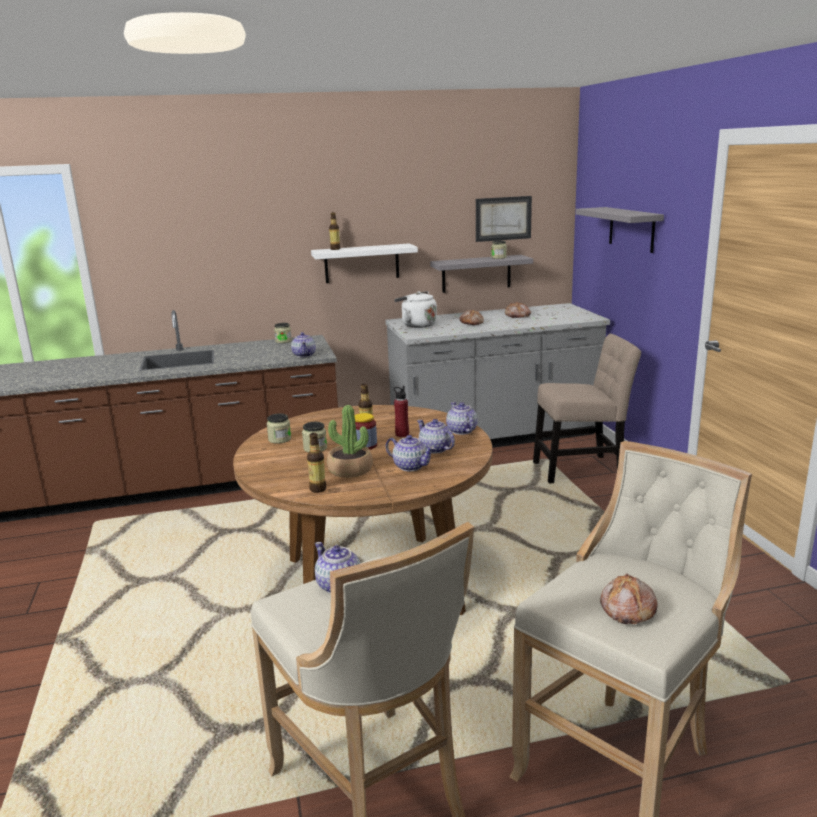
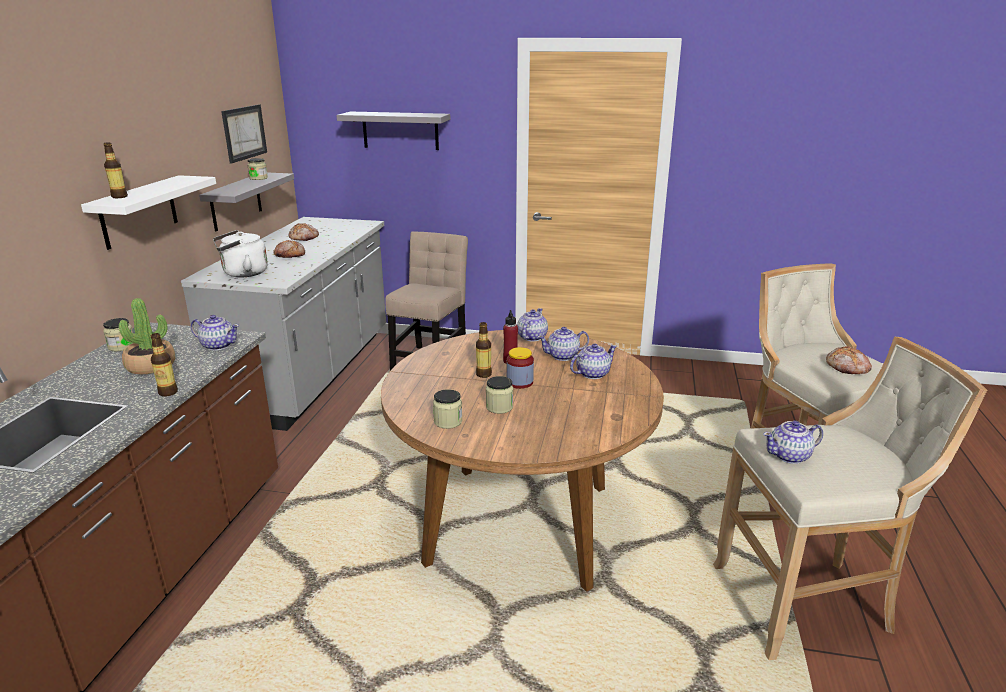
camera: 65 degrees left, 5 degrees up
(318, 489) = (609, 424): bottle -> bottle (168, 392)
(350, 470) = (575, 401): potted plant -> potted plant (151, 366)
(461, 431) = (531, 337): teapot -> teapot turned 105 degrees clockwise

